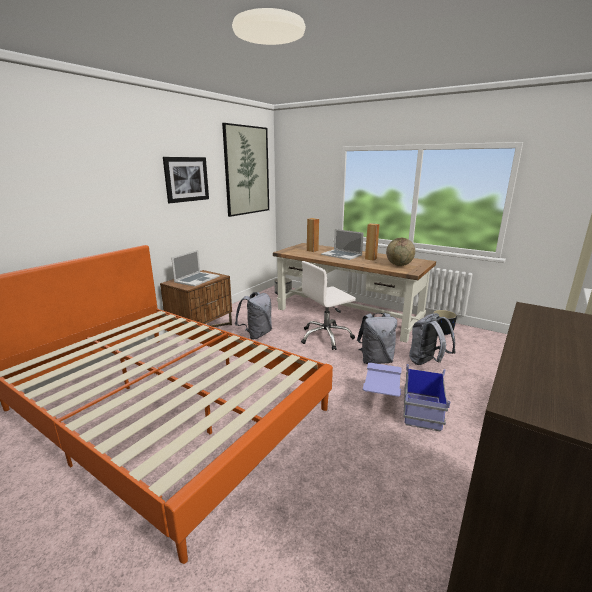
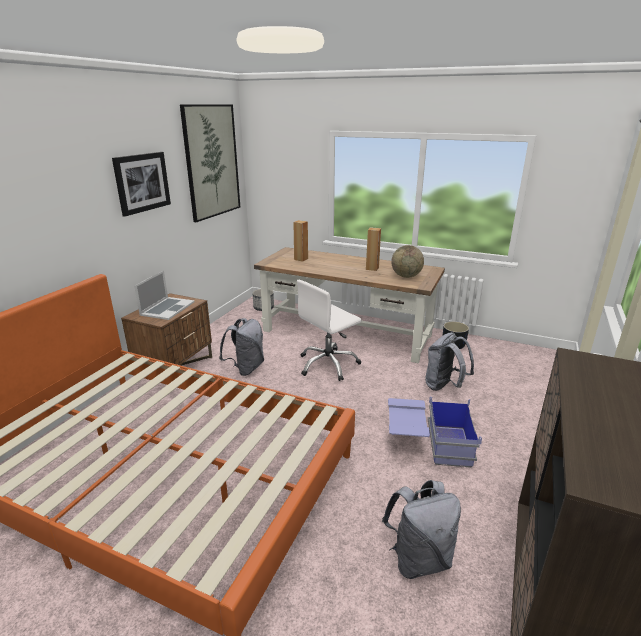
camera: 10 degrees left, 5 degrees up
(341, 255) = (337, 264): laptop -> none
(375, 360) = (389, 389): grey backpack -> grey backpack (419, 559)

